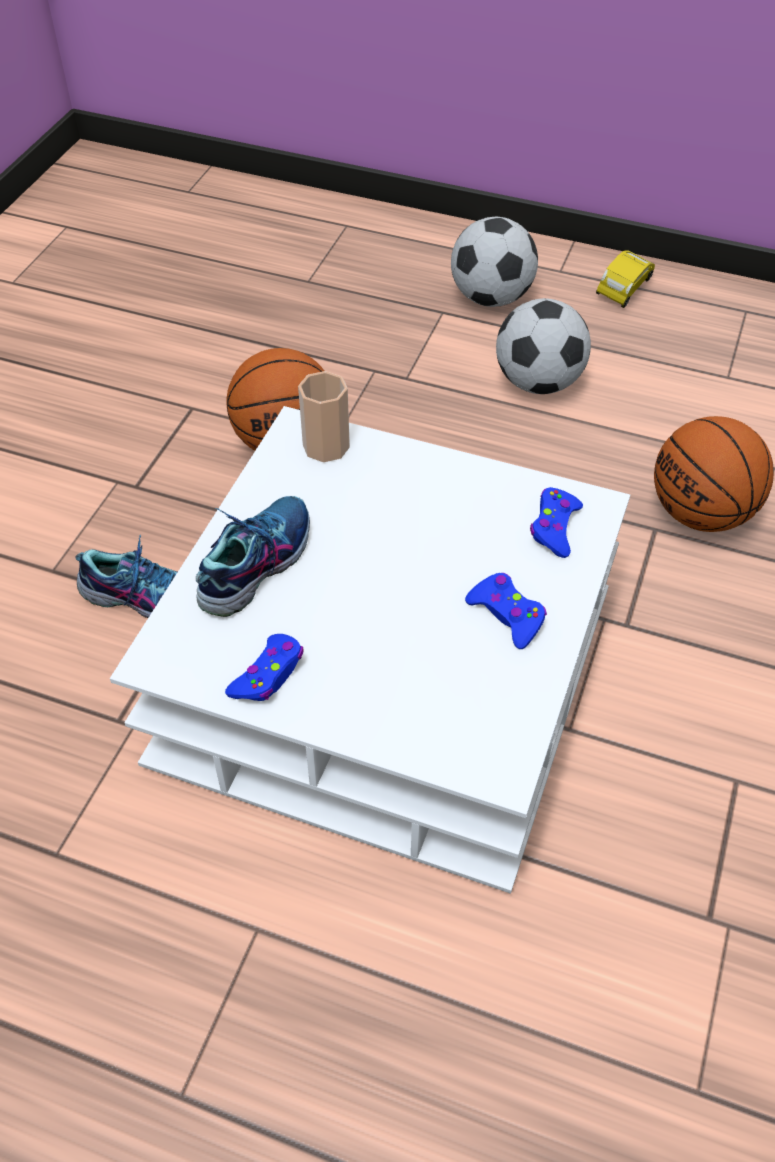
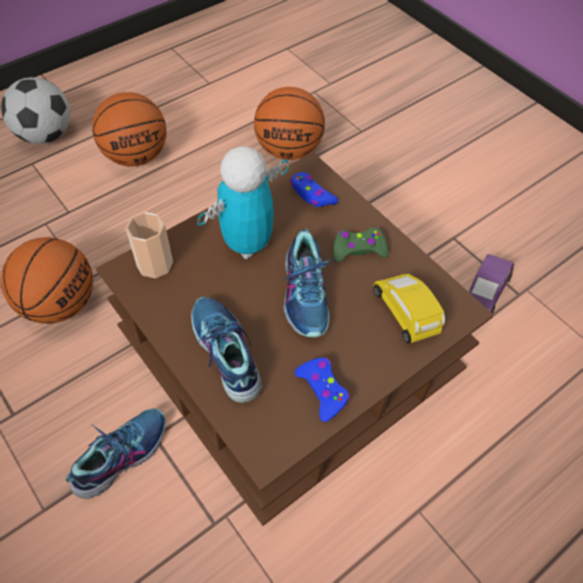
camera: 60 degrees left, 5 degrees up
(387, 675) = (289, 348): white coffee table -> brown coffee table
(393, 596) = (306, 294): none -> shoe
(420, 507) = (247, 244): none -> toy robot
(507, 615) = (358, 249): blue game controller -> green game controller
(538, 382) = (136, 156): football -> basketball
(625, 290) = (104, 79): yellow toy car -> yellow toy car (406, 314)
(671, 866) = (484, 292): none -> purple toy car

